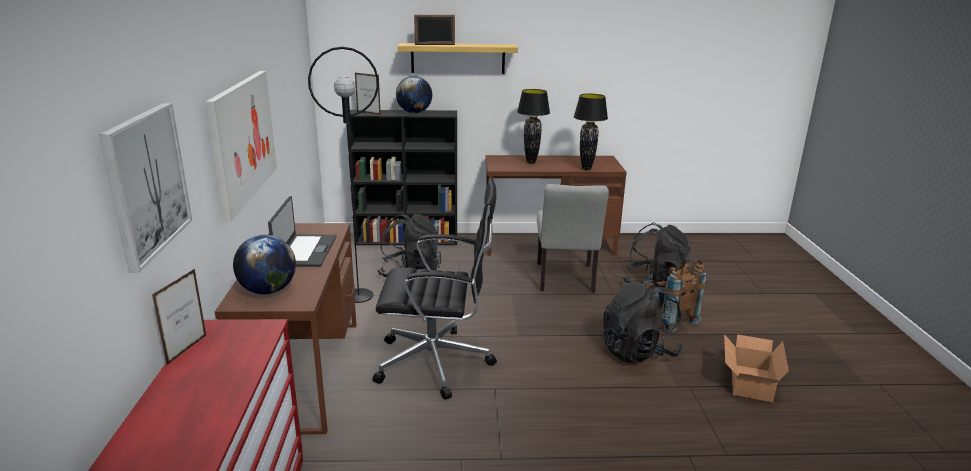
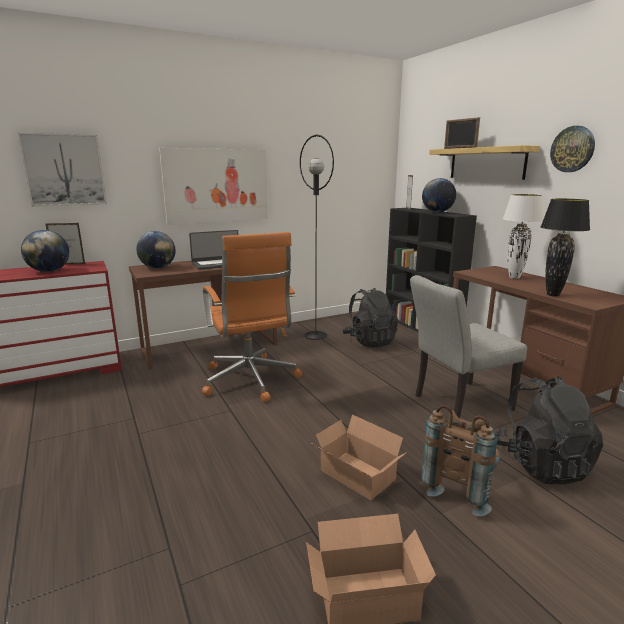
camera: 65 degrees right, 5 degrees down
(228, 367) = (49, 271): none -> globe
(437, 363) = (250, 381): black office chair -> orange office chair
(531, 162) = (514, 277): black table lamp -> white table lamp
(546, 48) = (572, 149): none -> wall clock
(638, 351) = (357, 476): black backpack -> cardboard box

